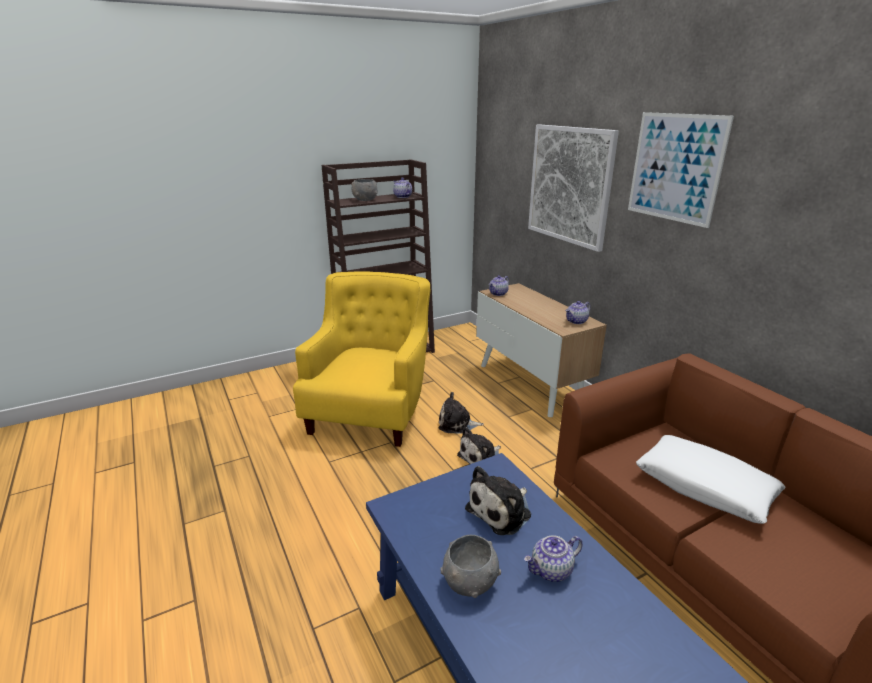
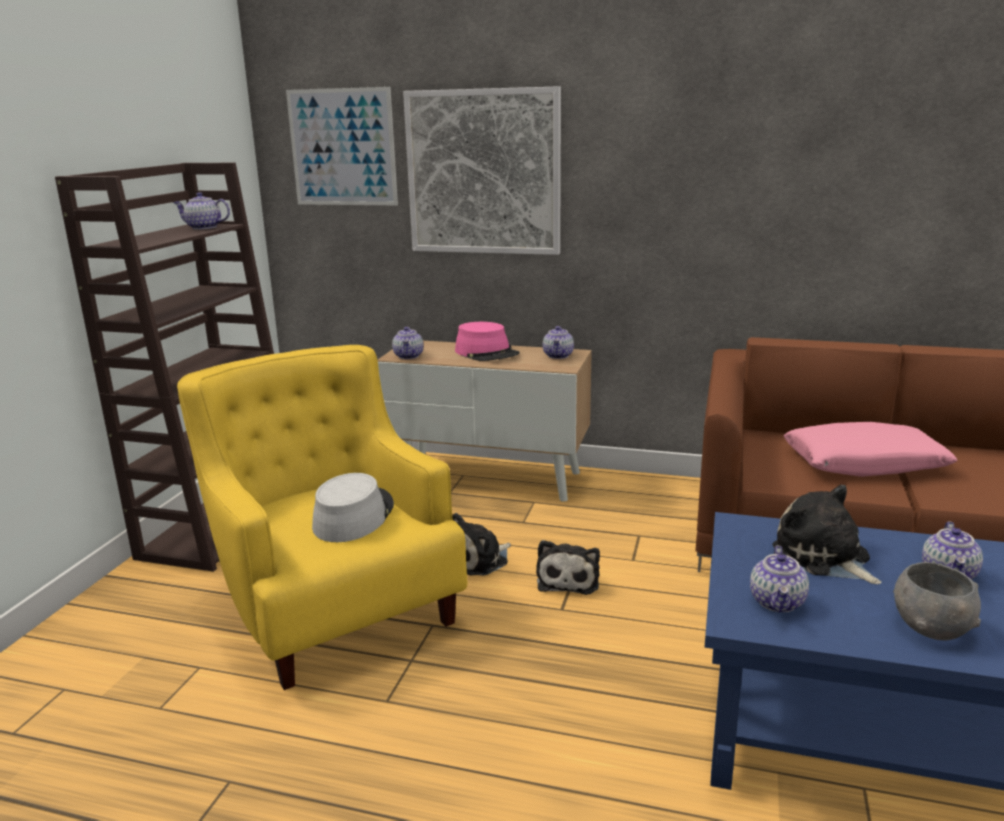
camera: 45 degrees left, 5 degrees down
(364, 200) = (152, 238): grey bowl -> none
(367, 368) = (353, 516): none -> grey hat
(426, 513) = (778, 602): none -> teapot
(501, 511) = (824, 557): plush toy -> plush toy turned 150 degrees clockwise
(541, 305) = (487, 353): none -> pink hat
(675, 168) = (659, 125): picture -> picture (342, 147)
(704, 487) = (864, 464): white pillow -> pink pillow

